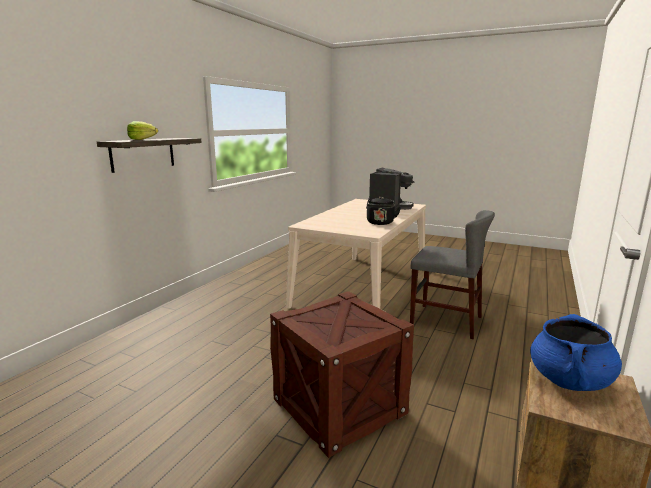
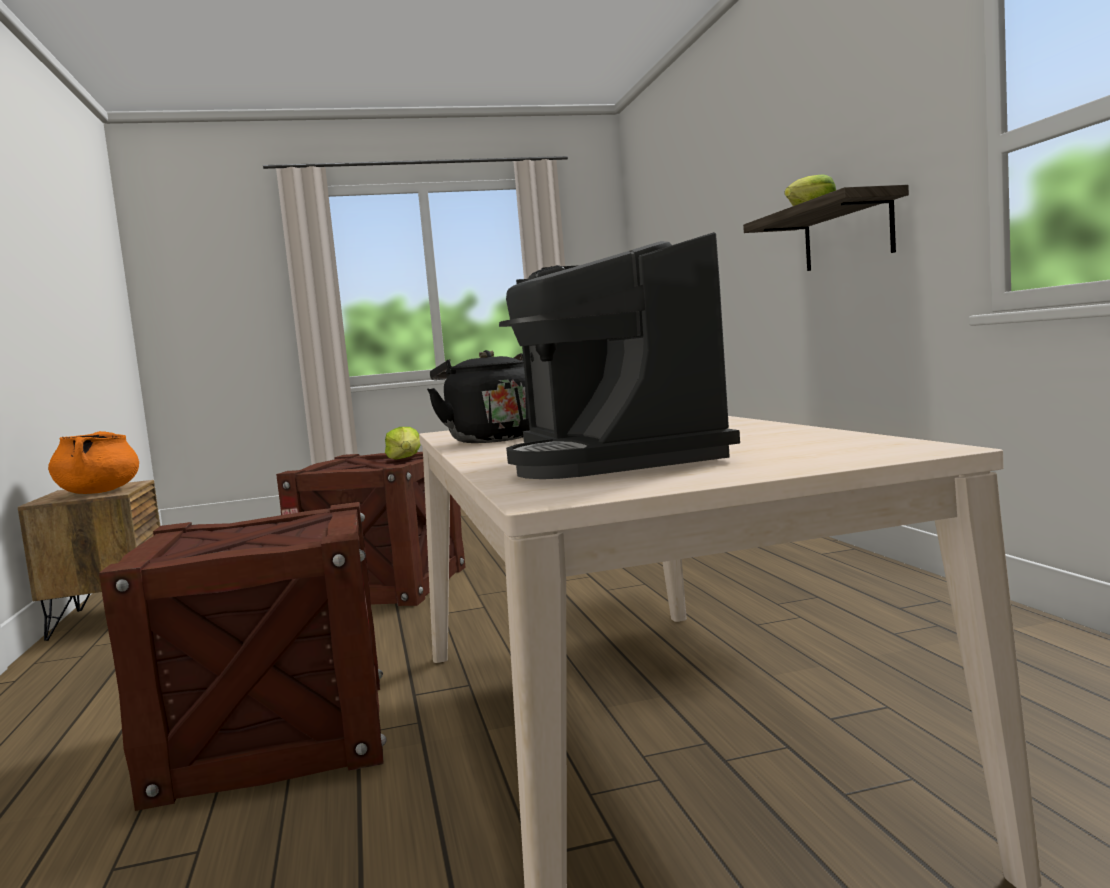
camera: 140 degrees right, 10 degrees down
(313, 316) = (405, 458): none -> lettuce
(446, 321) = (275, 735): grey chair -> crate
(569, 380) = (99, 492): blue cooking pot -> orange cooking pot

